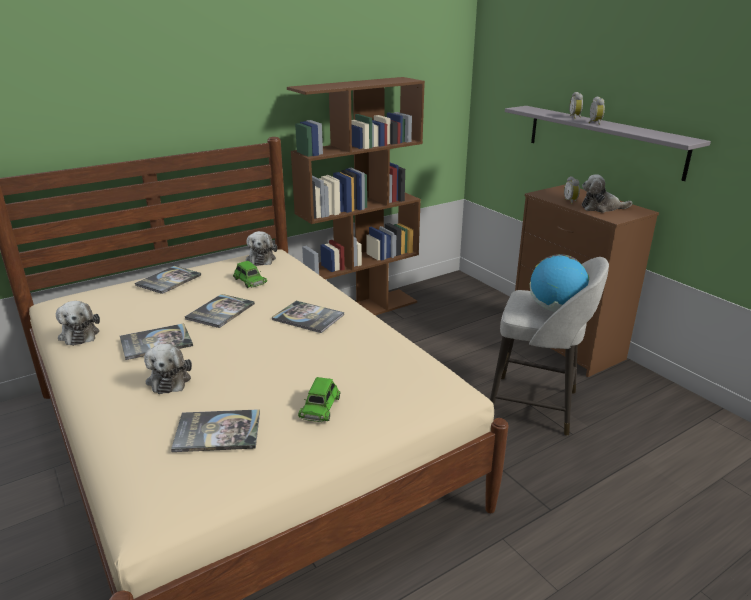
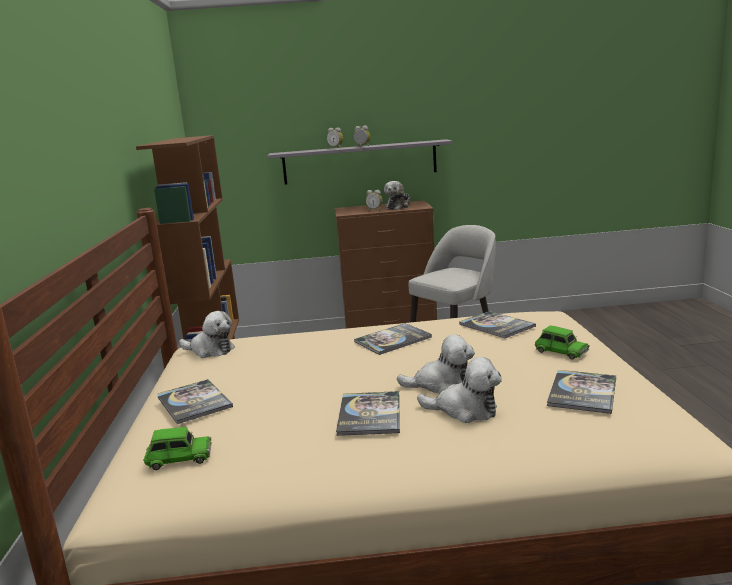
camera: 60 degrees left, 10 degrees down
(79, 334) = (279, 470): plush toy -> plush toy (441, 385)
(220, 311) = (330, 376): book -> book (496, 325)
(249, 280) = (267, 358): green toy car -> green toy car (179, 457)
(555, 309) = (459, 273): globe -> none

